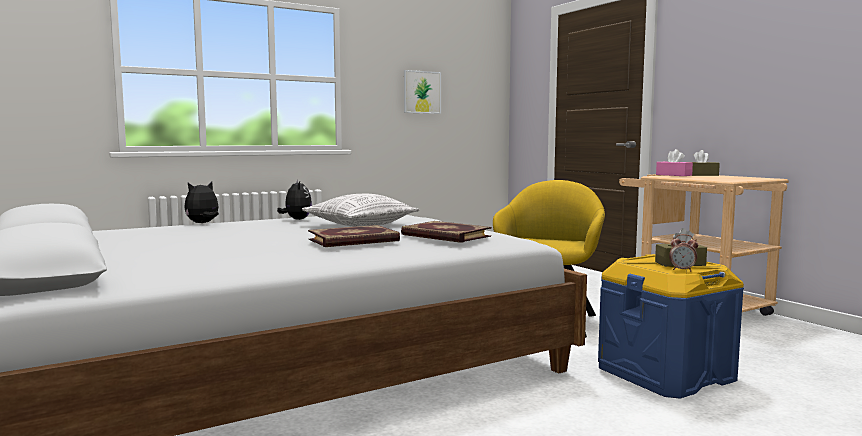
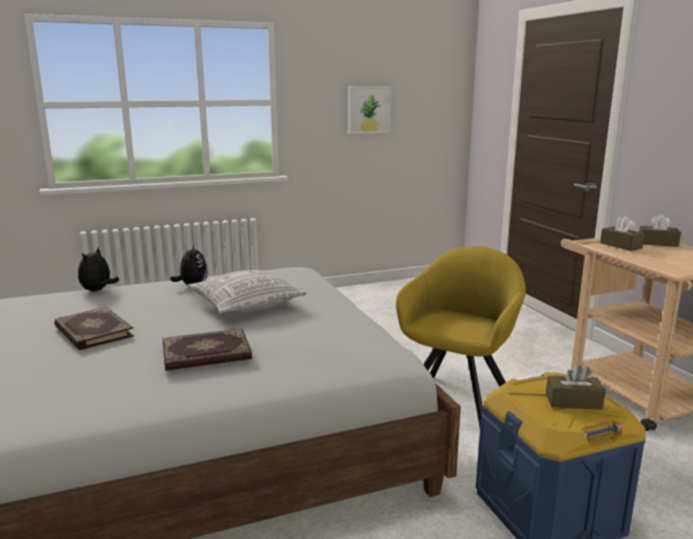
camera: 10 degrees right, 10 degrees up
(203, 223) = (98, 290): plush toy -> plush toy turned 45 degrees counterclockwise
(445, 236) = (308, 349): book -> book (92, 332)
(673, 175) = (620, 245): pink tissue box -> brown tissue box
(682, 270) = (567, 419): alarm clock -> none

